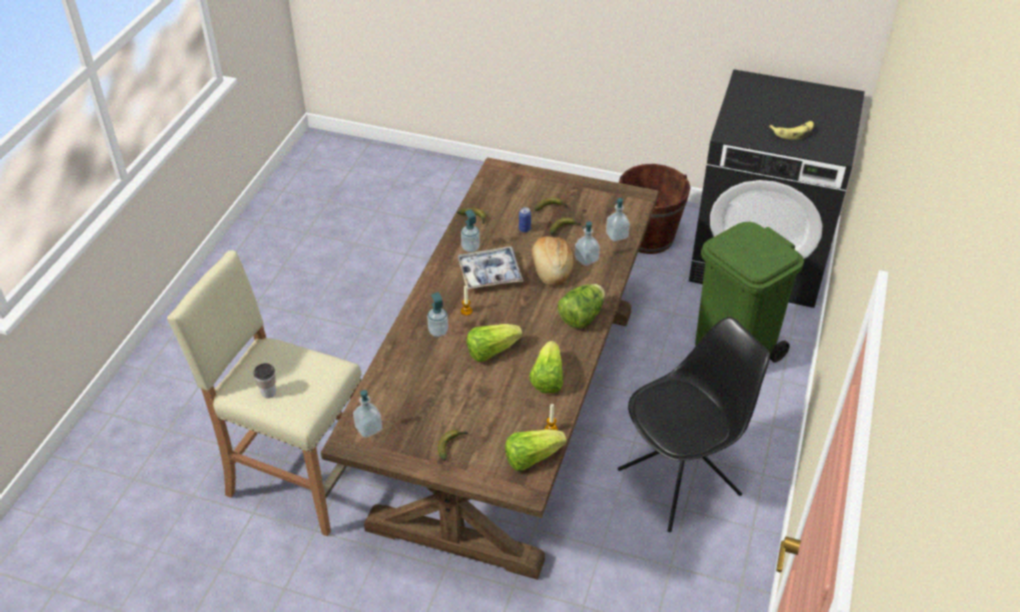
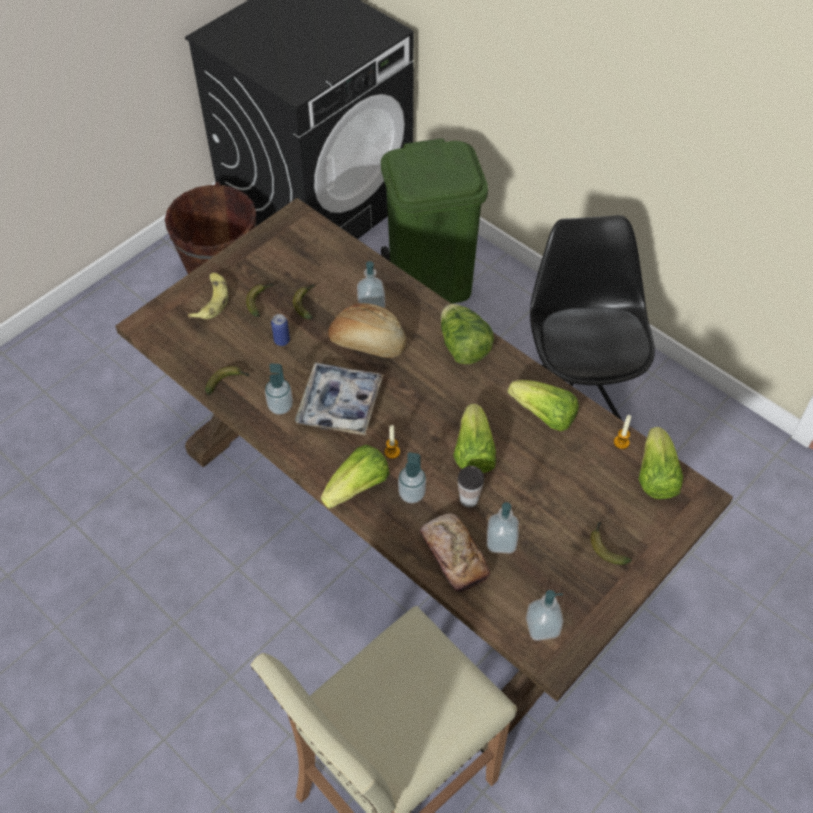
camera: 65 degrees left, 10 degrees up
(268, 392) = (422, 730): cup -> cup (469, 499)
(400, 367) = (454, 556): none -> bread
(428, 304) = (358, 487): none -> lettuce
(617, 235) = (349, 263): soap dispenser -> soap dispenser (501, 541)
(793, 132) = (331, 44): banana -> banana (211, 300)

